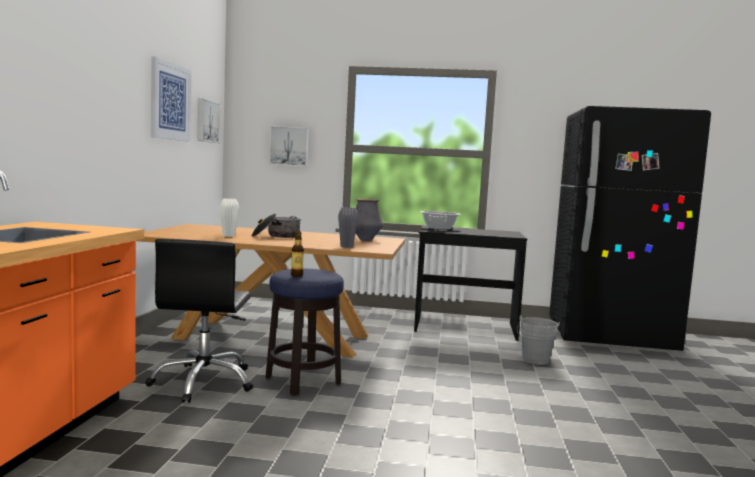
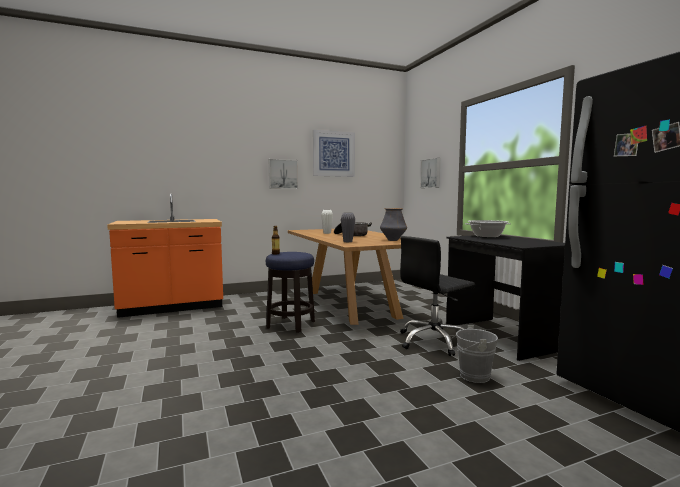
camera: 60 degrees right, 0 degrees up
(204, 382) = (260, 311): black office chair -> black office chair (434, 341)
(206, 121) = (378, 162): picture -> picture (283, 174)

